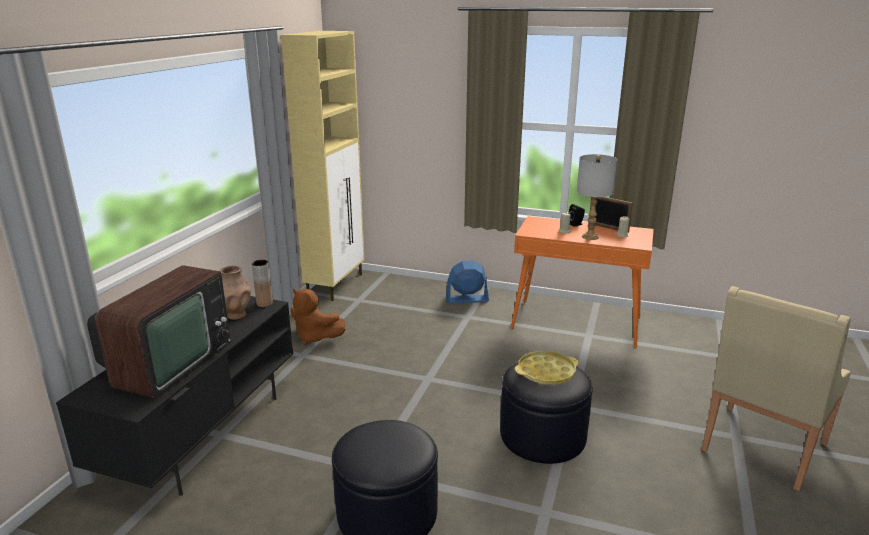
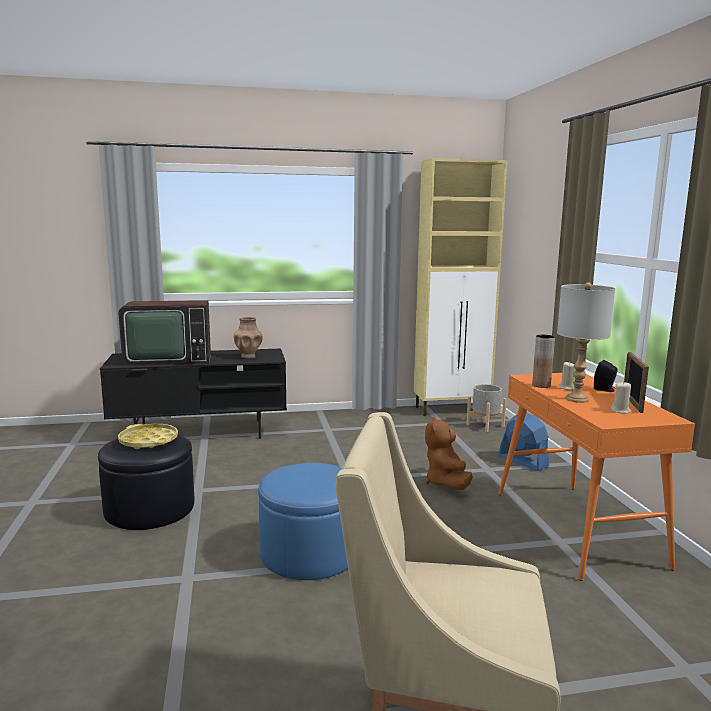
camera: 60 degrees right, 10 degrees down
(264, 303) = (274, 358): brown vase -> brown vase (541, 385)
(315, 337) = (358, 426): brown plush toy -> brown plush toy (447, 483)
(386, 286) = (485, 425): none -> grey planter
(542, 435) = (310, 552): black ottoman -> blue ottoman
(546, 373) = (314, 476): yellow tray -> yellow tray (148, 441)

